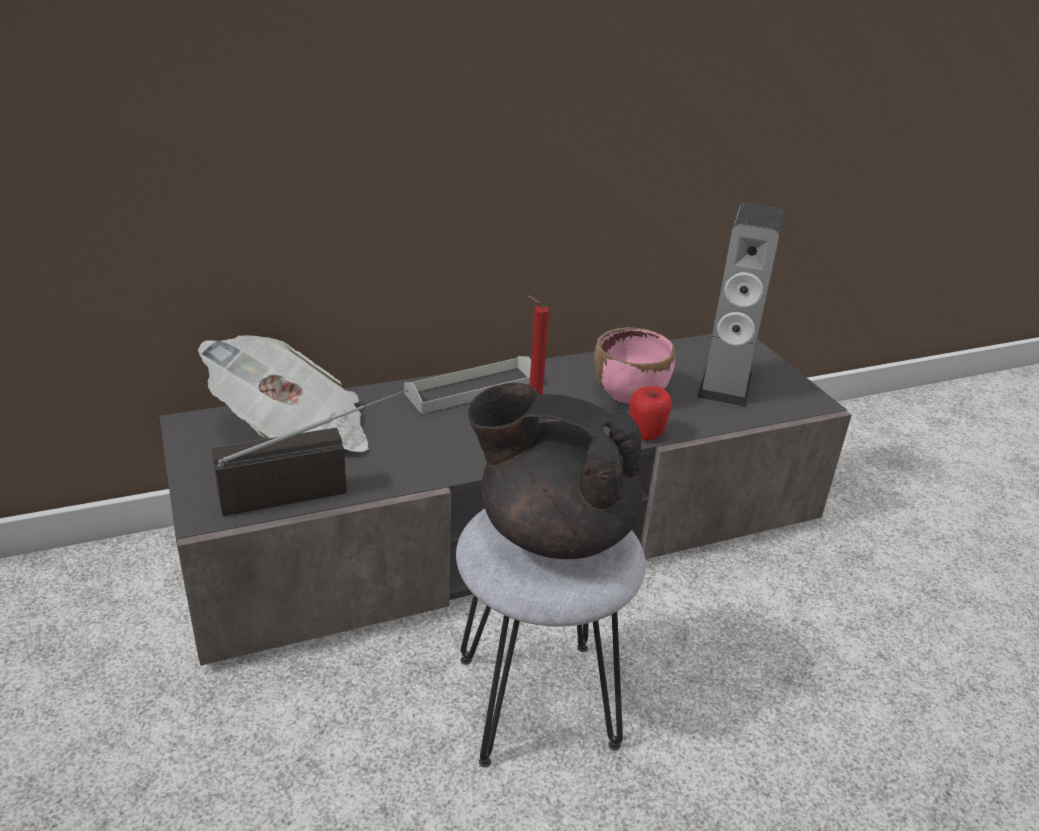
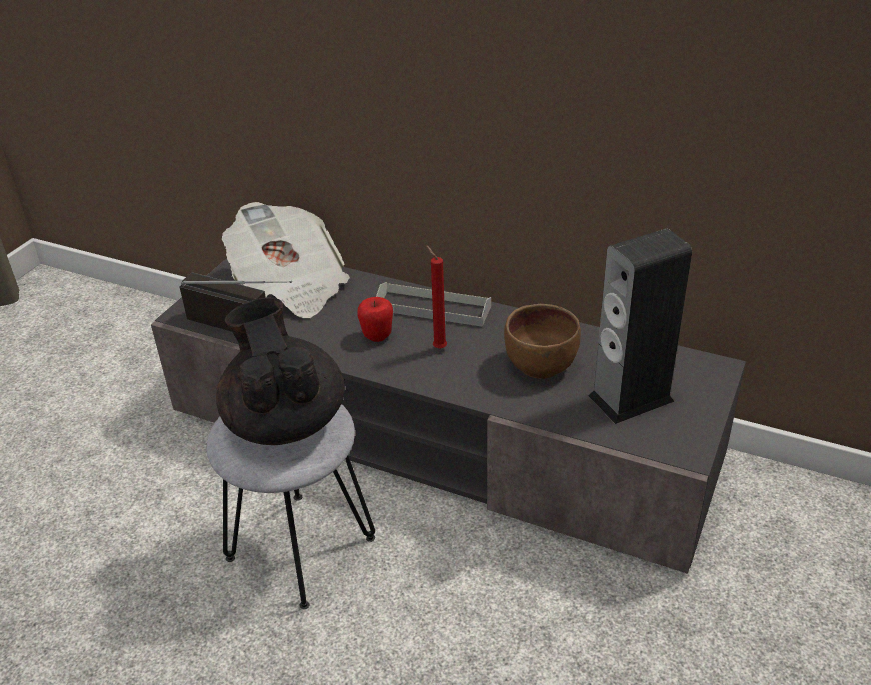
camera: 50 degrees right, 5 degrees up
(630, 392) = (541, 365): pink bowl -> brown bowl
(646, 434) = (496, 402): apple -> apple (377, 336)

